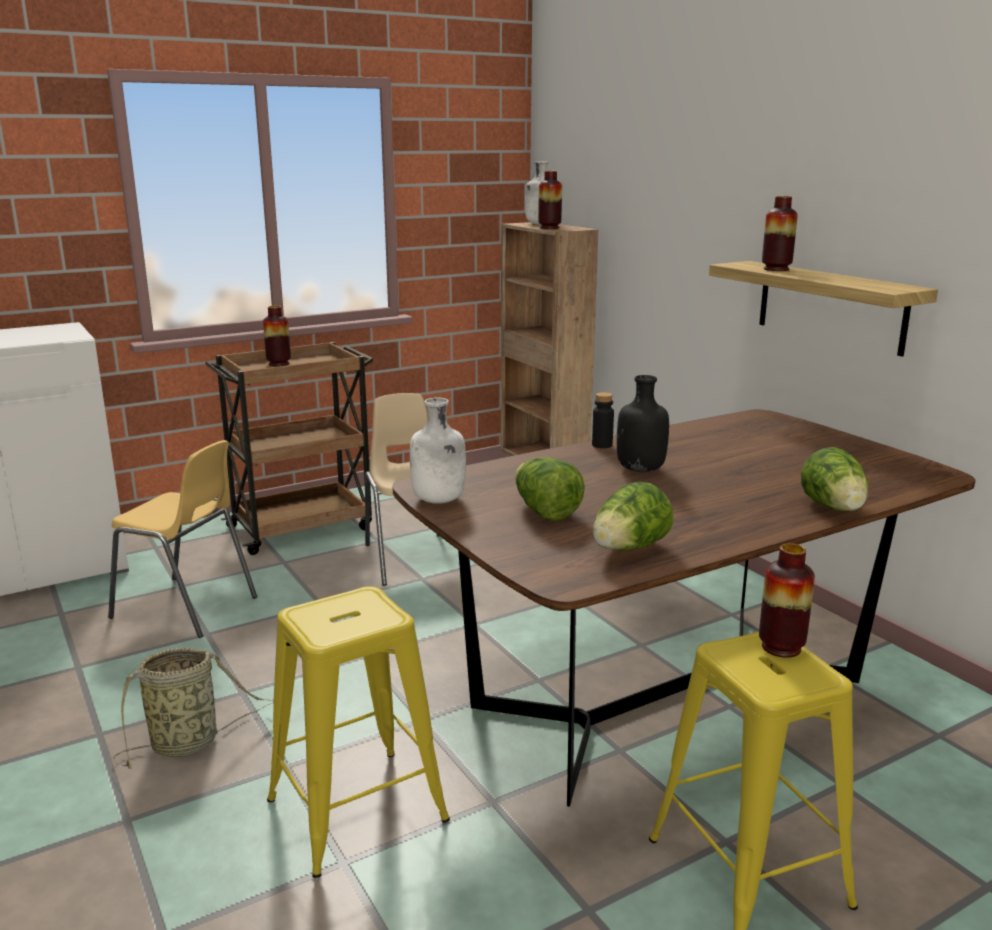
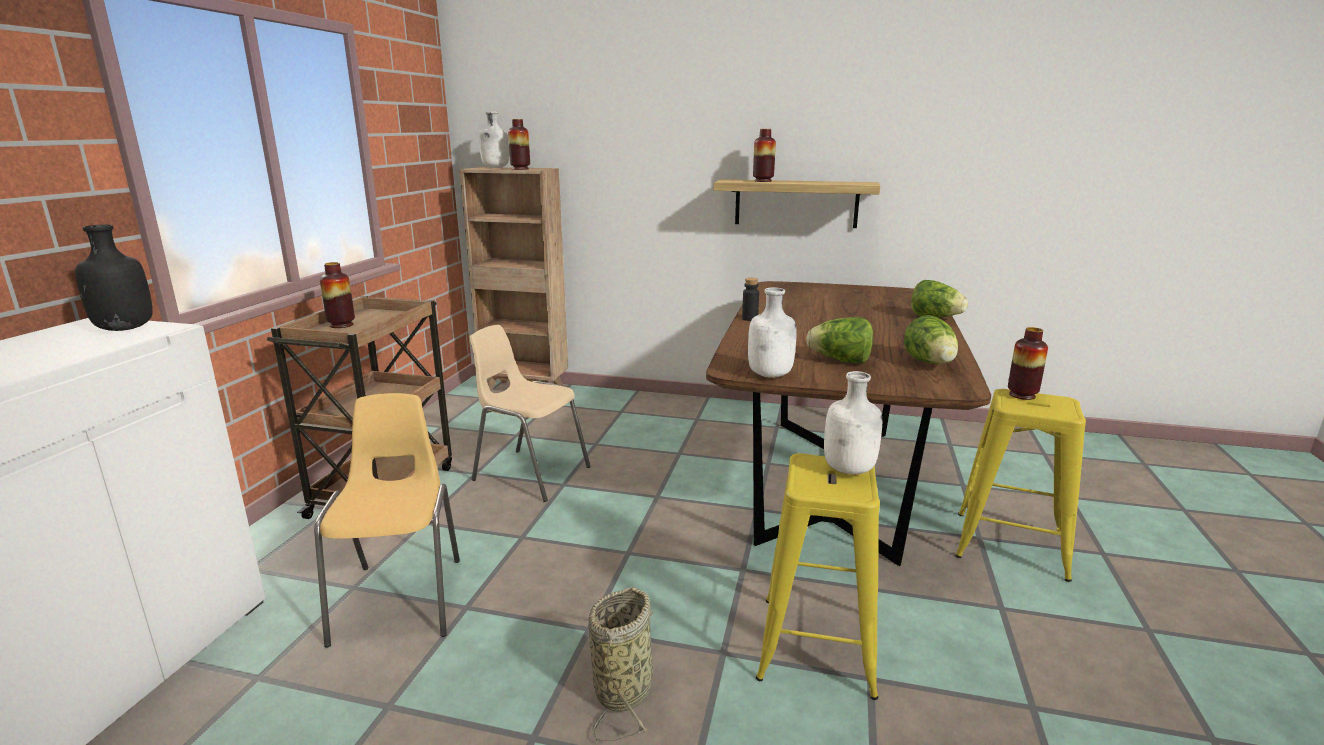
camera: 45 degrees left, 0 degrees up
(186, 608) = (401, 599): yellow chair -> yellow chair turned 75 degrees counterclockwise
(371, 618) = (850, 470): none -> white bottle
(641, 469) = (808, 325): black bottle -> black bottle (126, 328)

